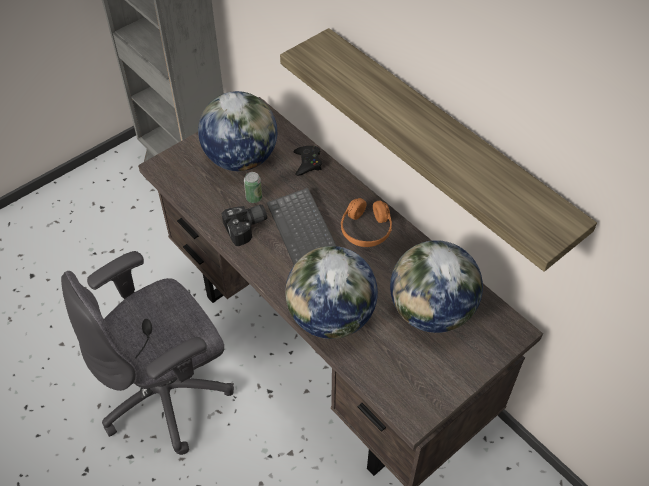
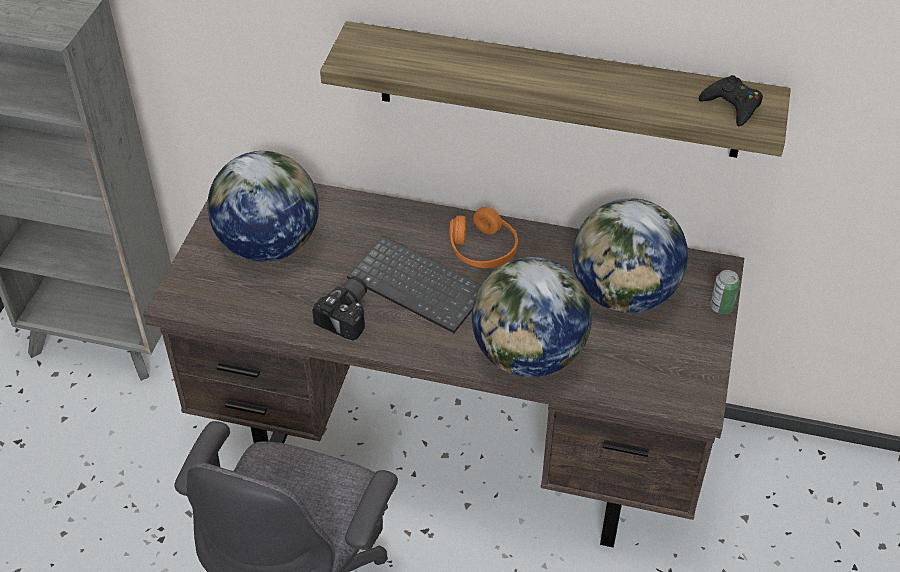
camera: 35 degrees left, 5 degrees down
(254, 198) = (325, 279): can -> can (721, 307)
(307, 163) = (352, 212): black game controller -> black game controller (732, 105)

